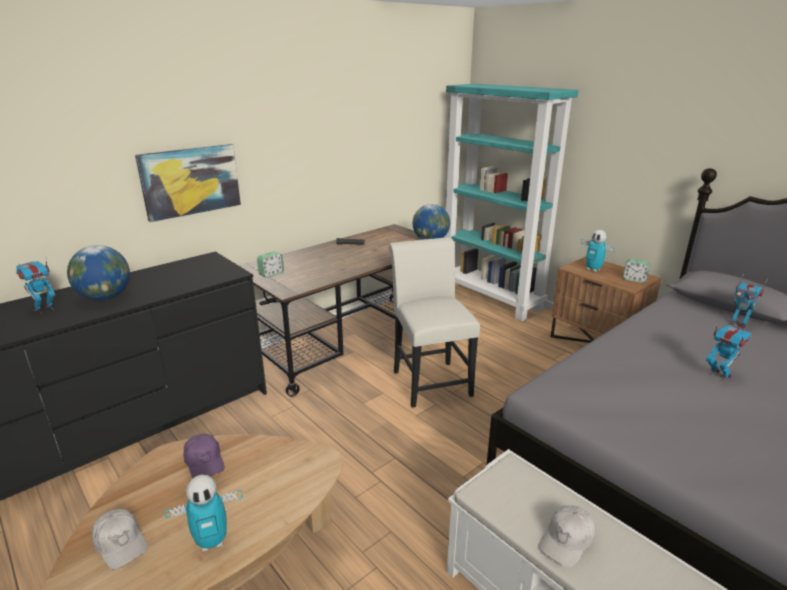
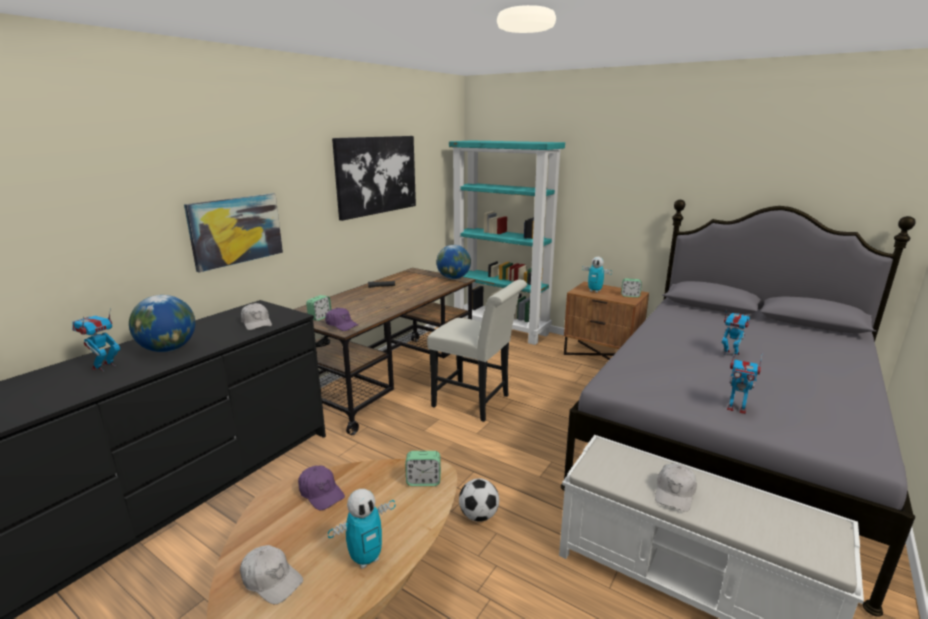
camera: 15 degrees left, 5 degrees down
(196, 277) = (257, 323): none -> white cap
(287, 285) = (341, 325): none -> purple cap
(305, 468) = (423, 481): none -> alarm clock
(354, 124) = (376, 175): none -> picture
(380, 508) = (478, 515): none -> football
(429, 380) = (476, 402): white chair -> white chair turned 150 degrees clockwise
(738, 324) = (723, 318): toy robot -> toy robot (736, 408)

